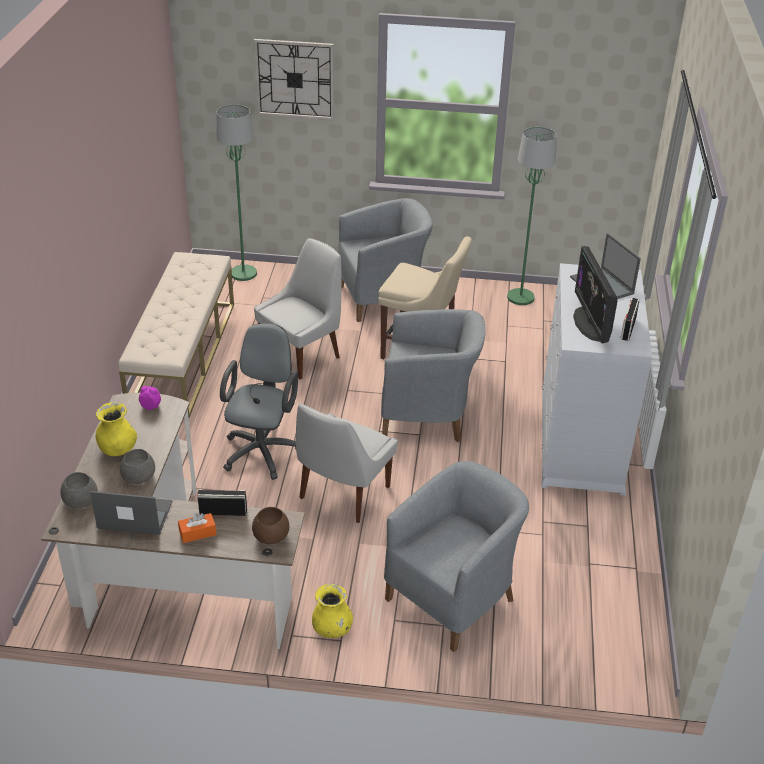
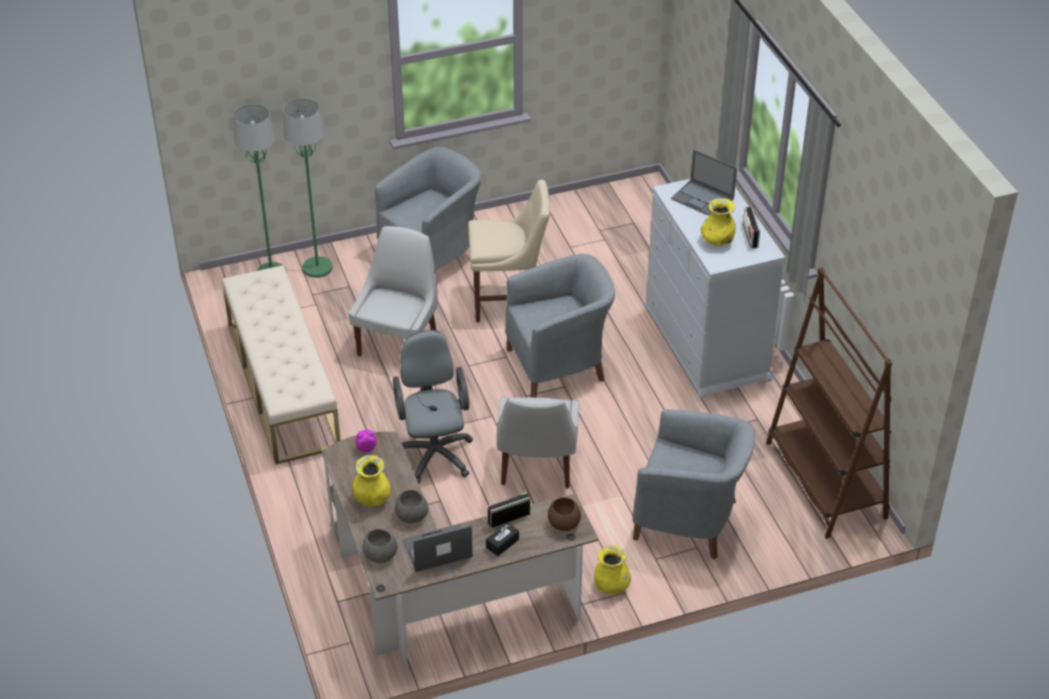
camera: 25 degrees left, 5 degrees up
(197, 533) = (502, 543): orange tissue box -> black tissue box
(295, 79) = (303, 62): wall clock -> none
(454, 596) = (690, 521): grey armchair -> grey armchair turned 90 degrees clockwise
(521, 297) = (563, 212): green floor lamp -> green floor lamp (318, 268)
(590, 323) = (717, 241): monitor -> yellow vase
(622, 610) = (825, 480): none -> brown bookcase

